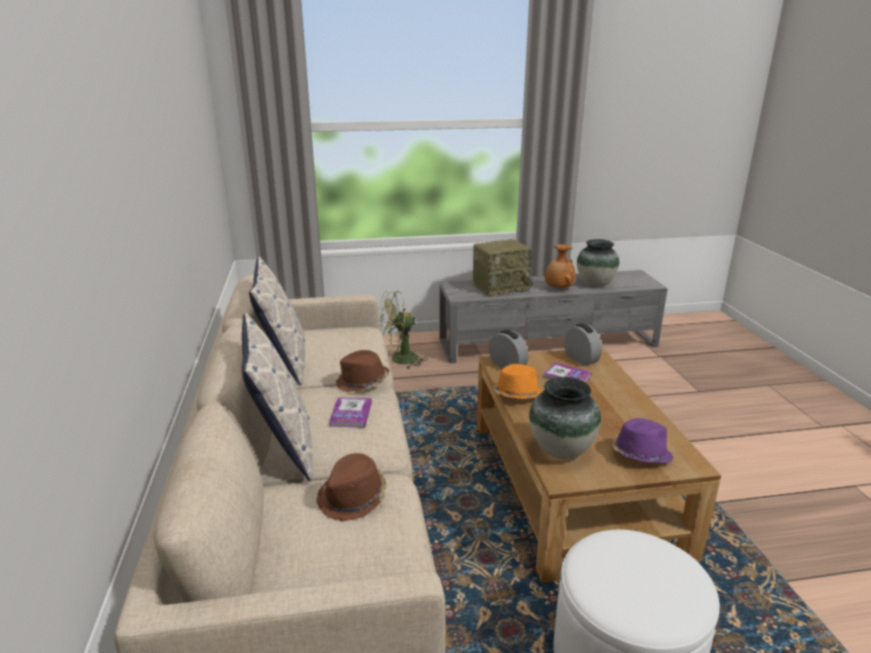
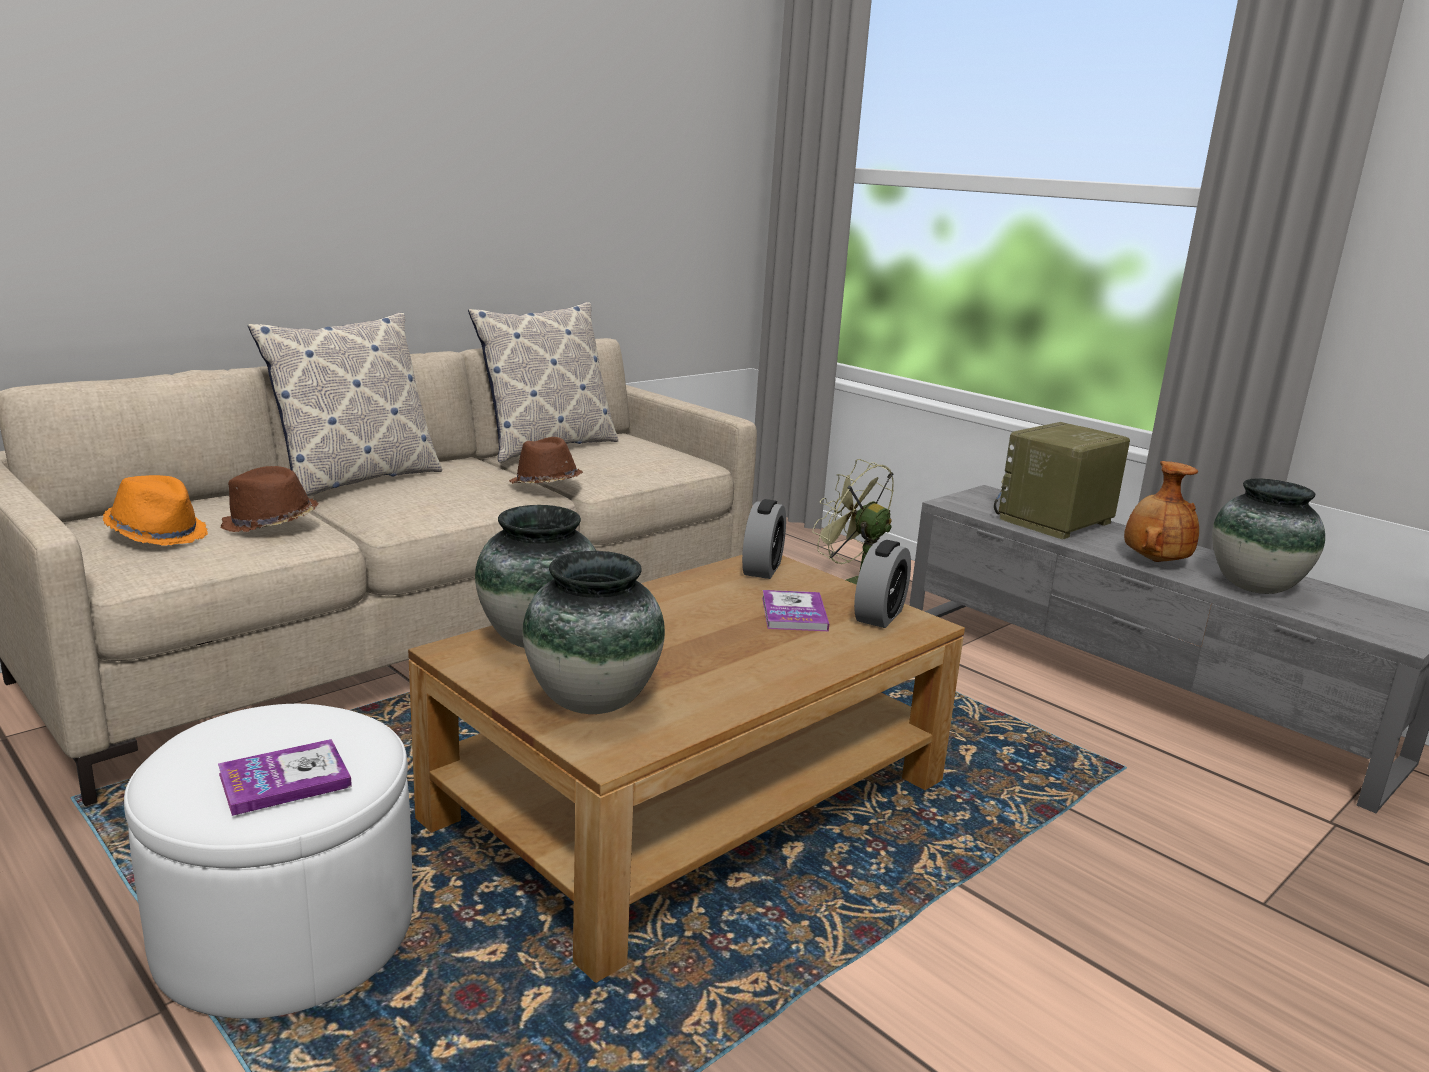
camera: 55 degrees right, 5 degrees down
(351, 414) = (456, 492): book -> book (284, 780)
(501, 287) = (1055, 522): radio -> radio turned 105 degrees clockwise
(517, 395) = (675, 588): orange hat -> orange hat (158, 534)
(640, 454) = (592, 701): purple hat -> vase

